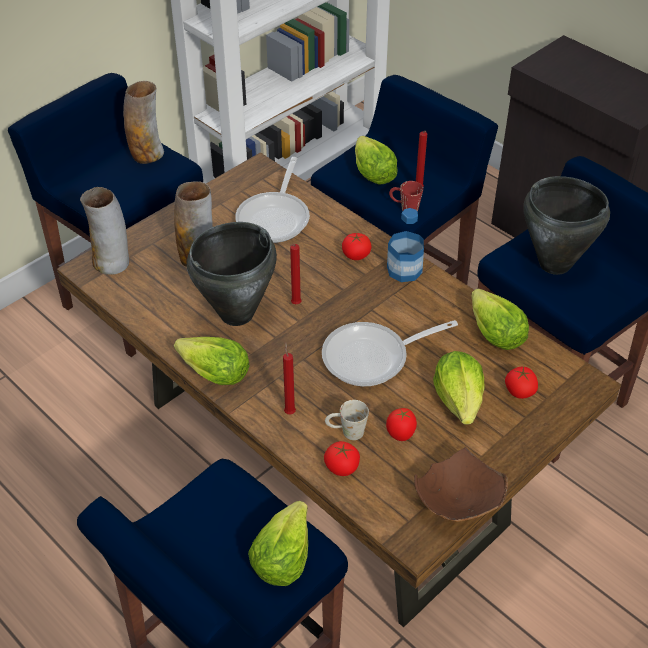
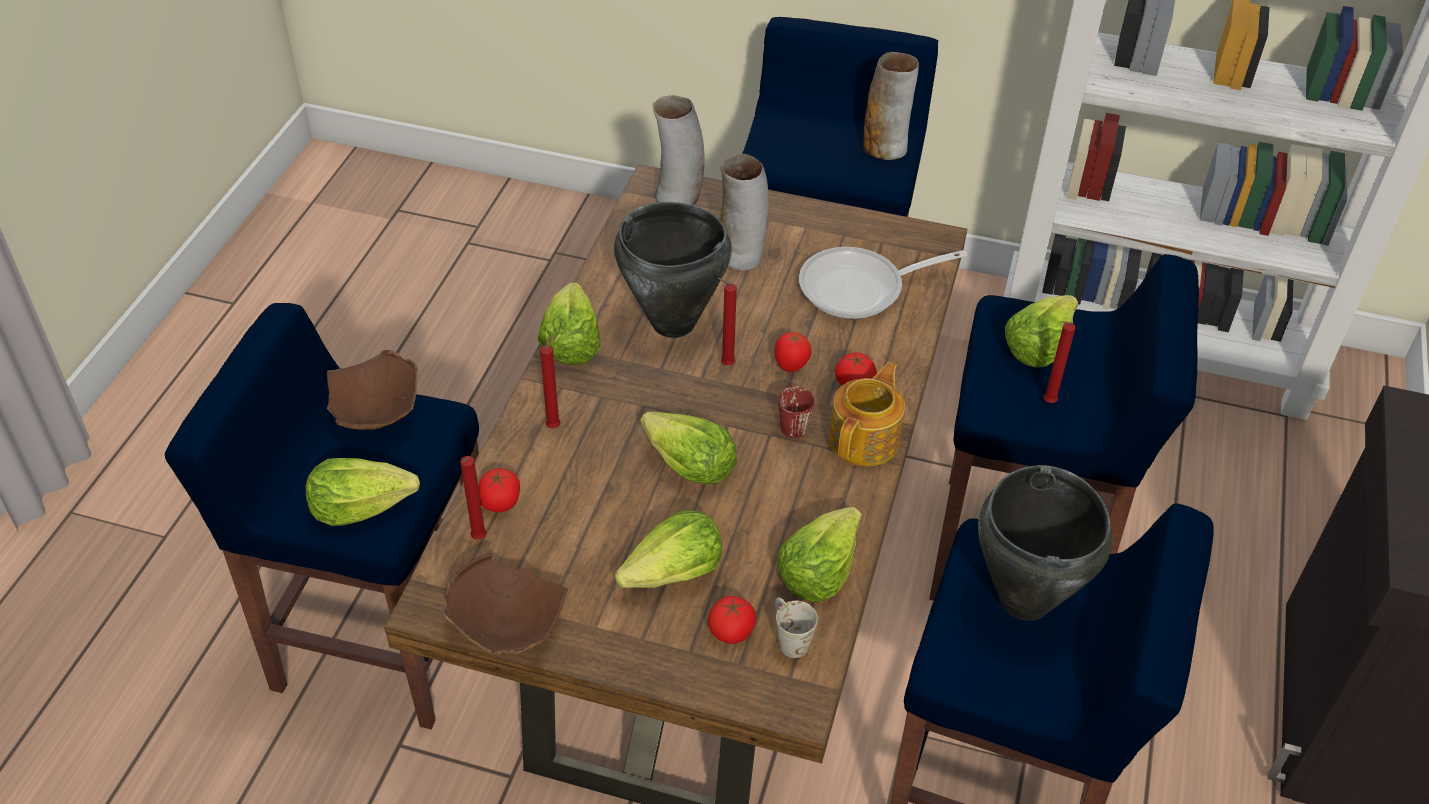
camera: 60 degrees right, 0 degrees up
(196, 515) = (378, 416): none -> brown bowl
(346, 432) = (555, 486): white mug -> white mug (788, 638)
(369, 492) = (478, 539): none -> red candle
(373, 358) = (688, 466): frying pan -> lettuce
(400, 435) = (580, 537): tomato -> tomato (791, 367)
(404, 208) = (997, 401): red mug -> red mug (792, 422)
(404, 270) = (865, 439): bottle -> teapot

